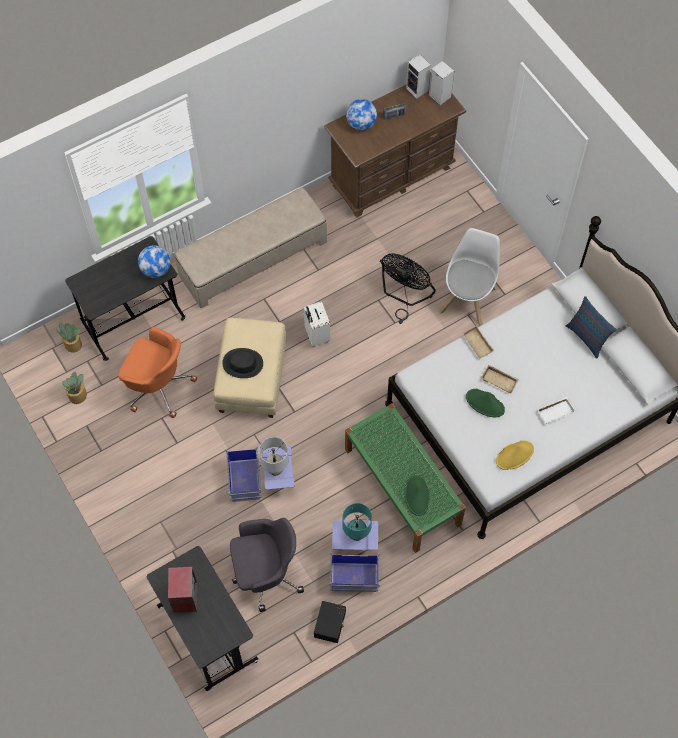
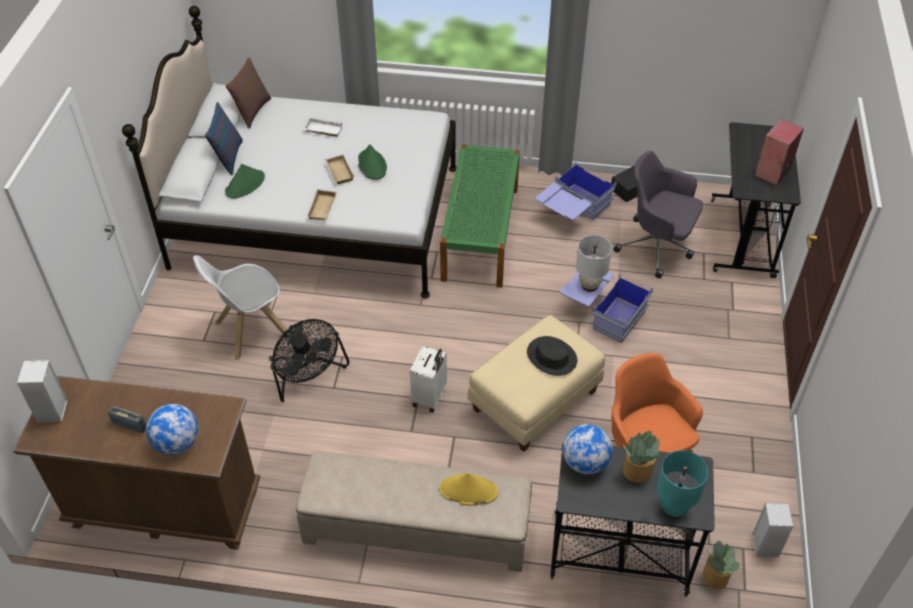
camera: 140 degrees left, 15 degrees down
(78, 395) = (744, 511): potted plant -> potted plant (636, 471)
(356, 533) = (560, 202): turquoise table lamp -> turquoise table lamp (673, 509)
(403, 294) = (304, 375): black fan -> black fan turned 105 degrees counterclockwise
(417, 495) = (491, 171): green hat -> green hat (245, 184)
(418, 90) = (63, 437): speaker -> speaker (764, 544)
(514, 455) = (392, 124): yellow hat -> yellow hat (468, 490)
(624, 390) = (253, 112): none -> brown pillow

